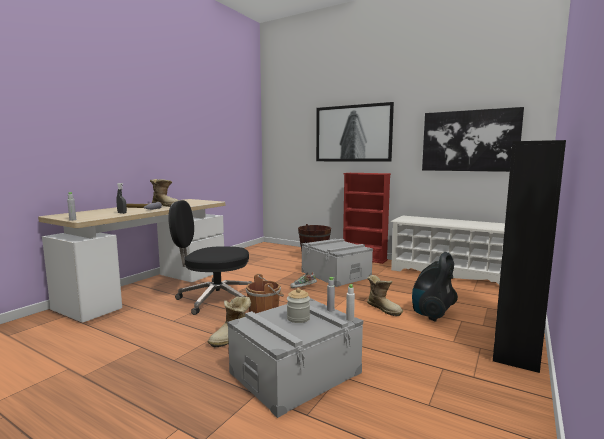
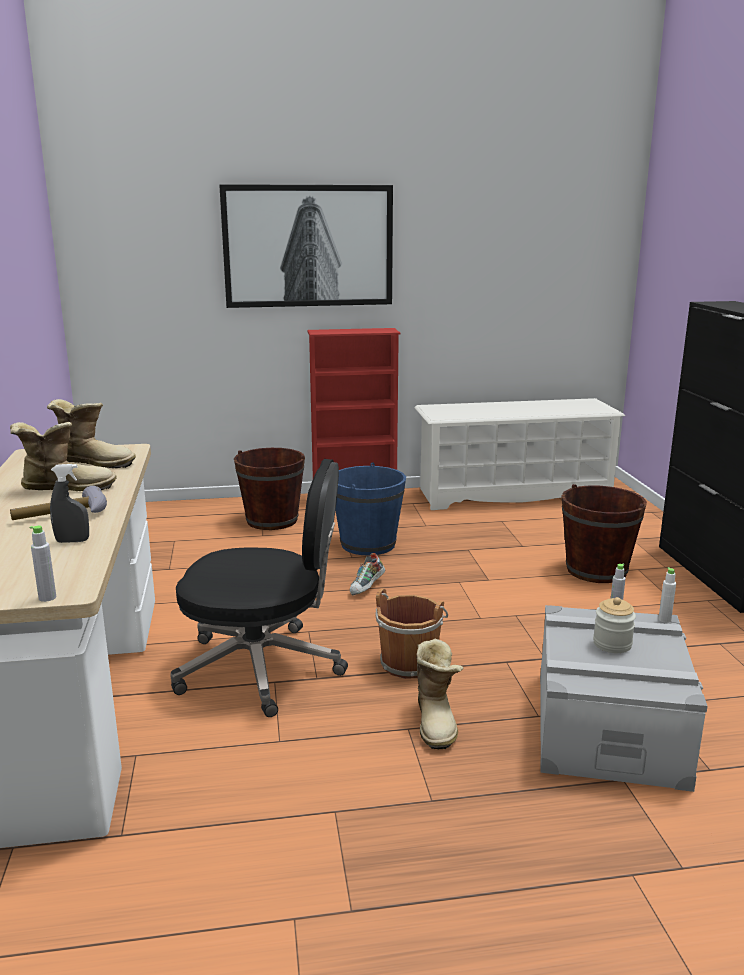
camera: 40 degrees left, 10 degrees up
(214, 299) = (263, 668): black office chair -> black office chair turned 135 degrees counterclockwise
(335, 274) = (368, 544): grey storage box -> blue bucket
(384, 309) = (535, 584): boot -> boot (95, 462)
(432, 313) = (596, 570): vacuum cleaner -> brown bucket
(469, 141) = (525, 265): picture -> none

